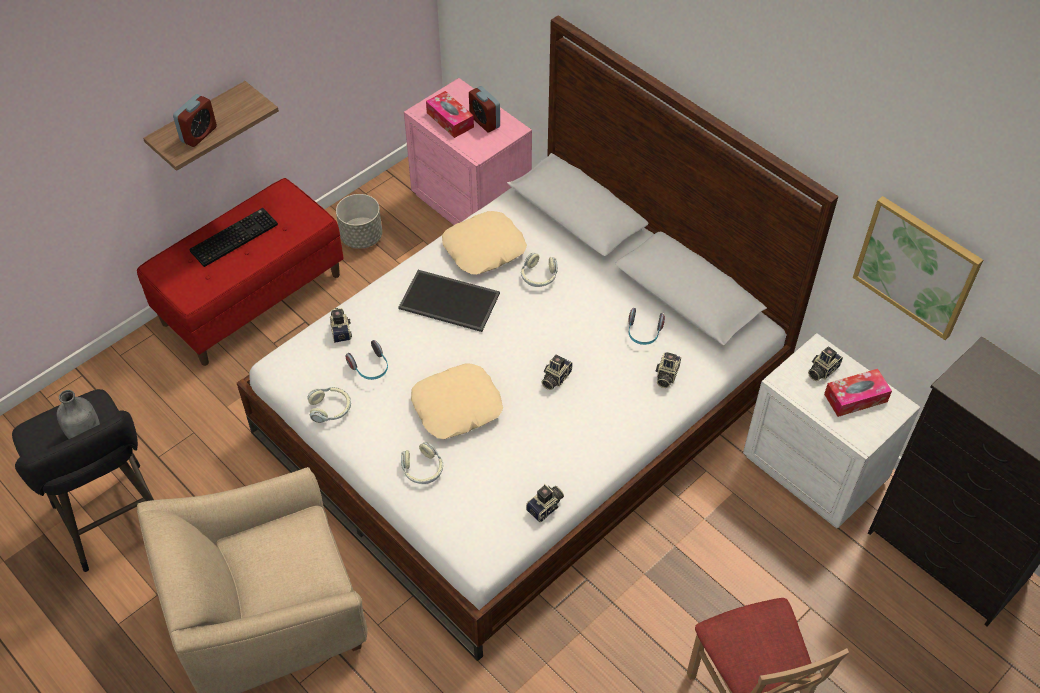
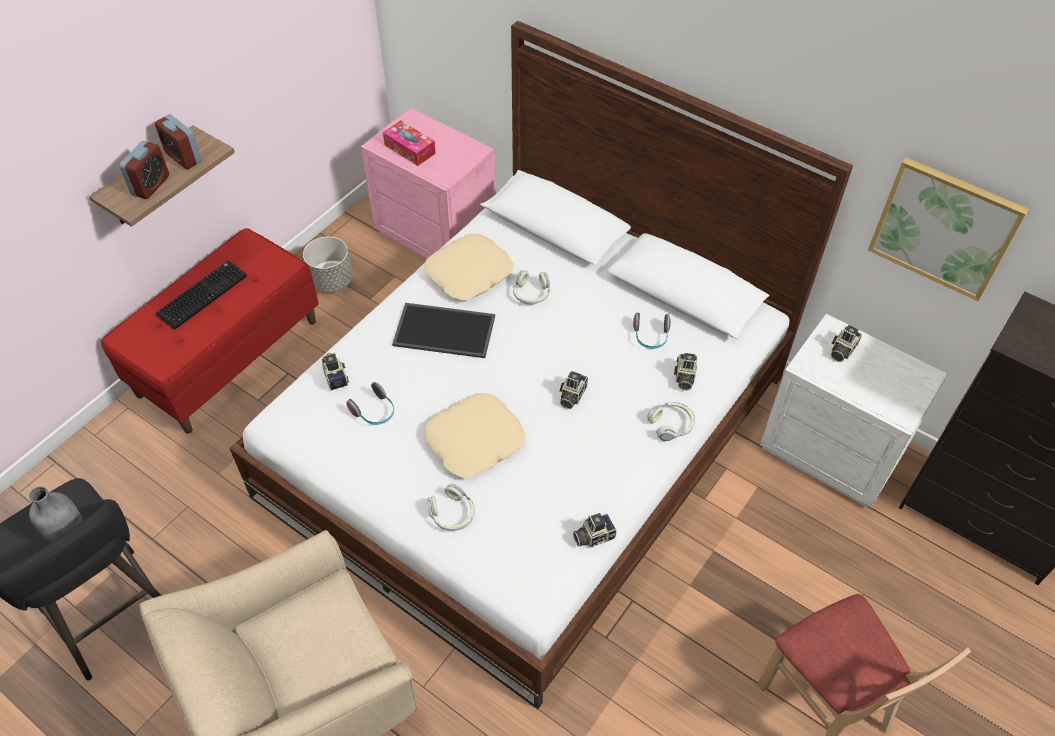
camera: 10 degrees left, 0 degrees up
(330, 409) = (339, 462): headphones -> headphones (671, 425)
(484, 121) = (445, 146): alarm clock -> alarm clock (183, 157)
(546, 508) = (593, 536): camera -> camera turned 150 degrees counterclockwise
(855, 398) = (882, 373): tissue box -> none

